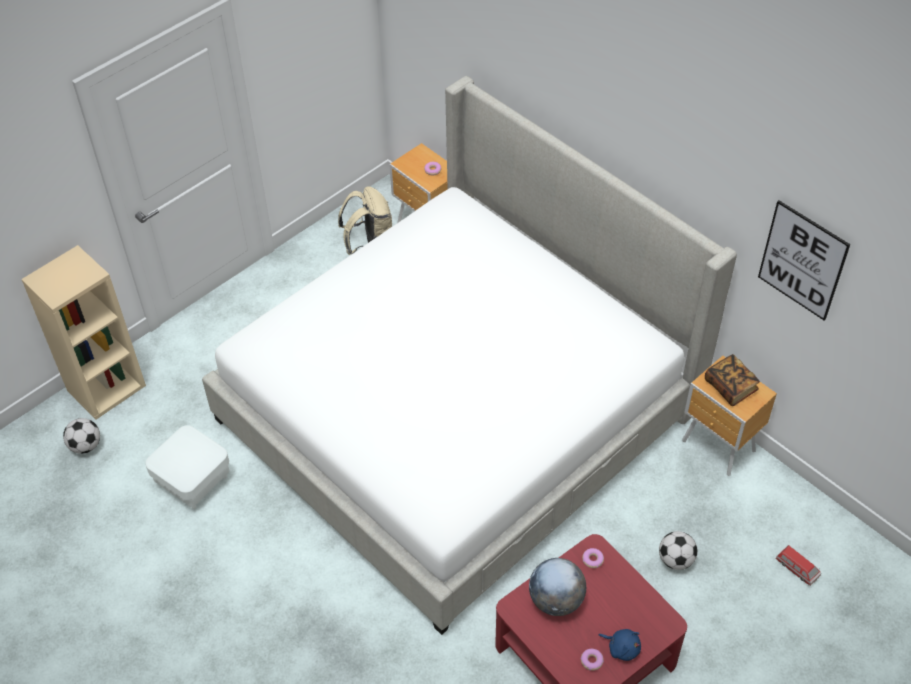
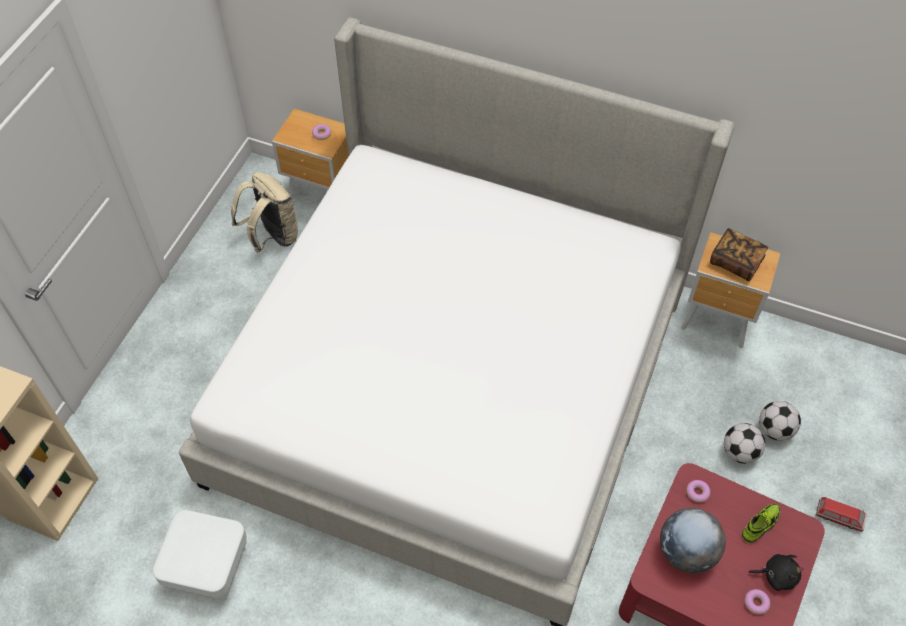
camera: 25 degrees left, 5 degrees up
(85, 445) = (61, 576): football -> football (774, 429)
(622, 648) = (776, 575): blue plush toy -> black plush toy
(631, 604) = (759, 525): none -> shoe
(797, 569) = (849, 416): toy car -> toy car (839, 517)
(802, 260) = (819, 109): picture -> none

